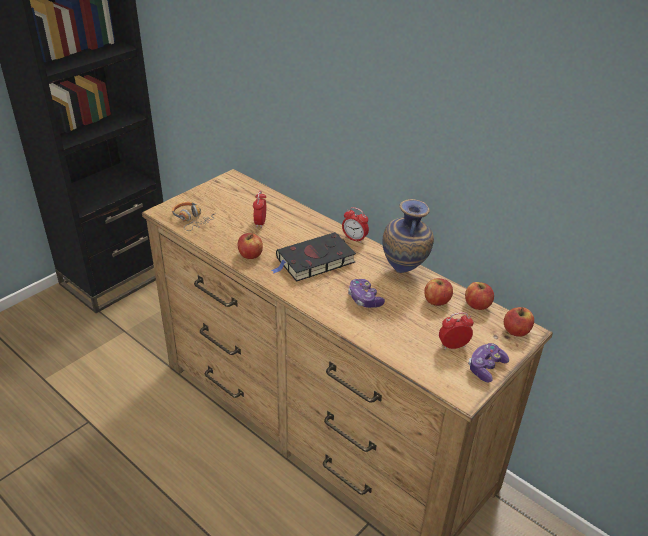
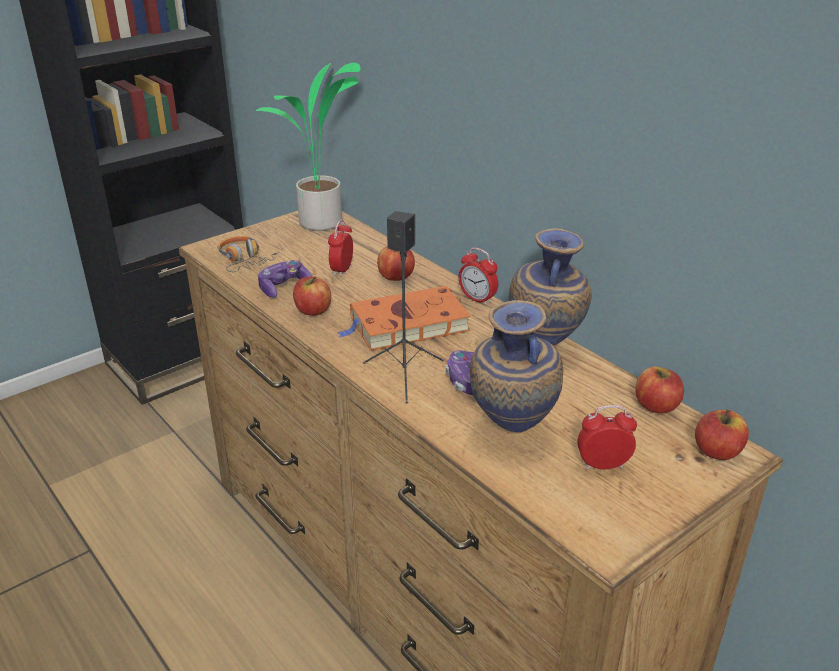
camera: 10 degrees right, 5 degrees down
(235, 187) = (321, 224): none -> potted plant
(313, 261) = (406, 325): black book -> orange book
(322, 296) = (405, 374): none -> black speaker
(395, 329) = (510, 432): none -> vase
(437, 301) = (589, 395): apple -> apple (396, 276)
(486, 367) = (654, 505): game controller -> game controller (284, 287)

